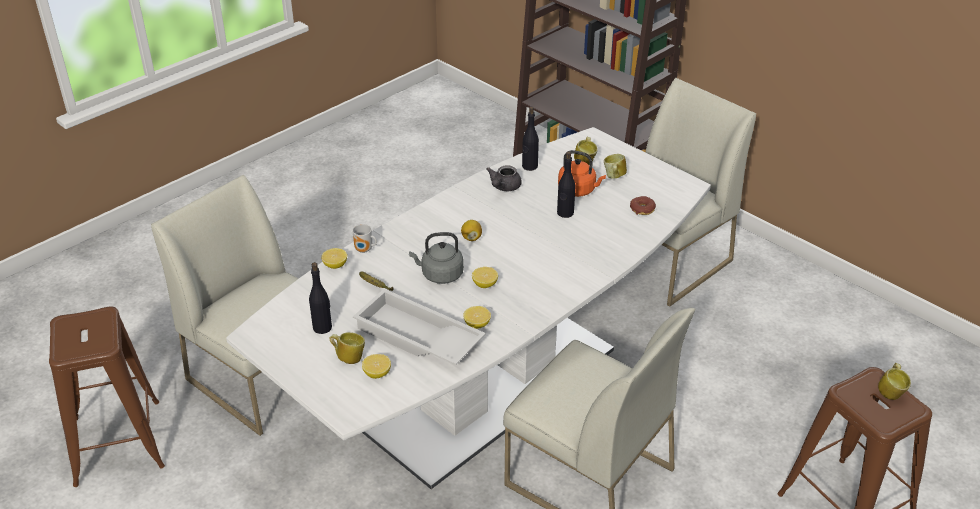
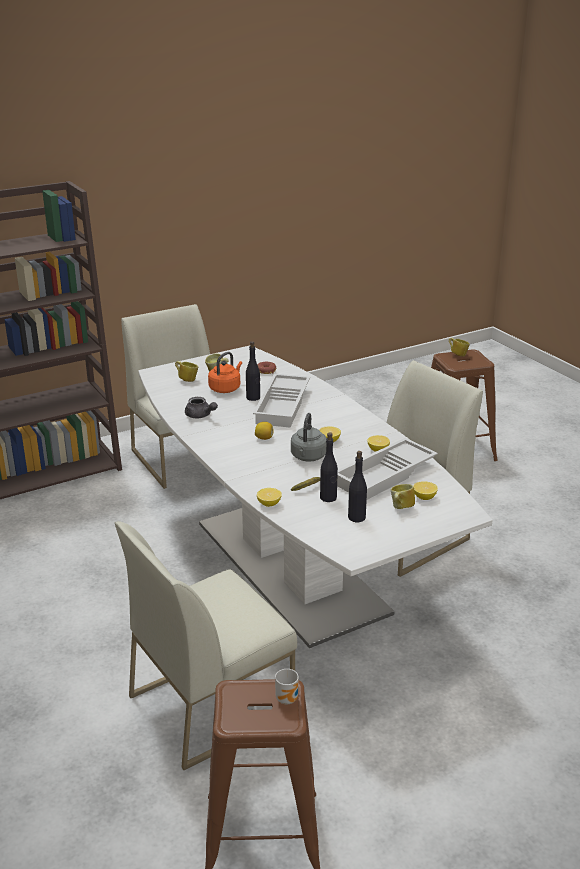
camera: 75 degrees left, 10 degrees down
(364, 250) = (254, 487): mug -> mug (288, 699)
(529, 166) = (177, 401): black bottle -> black bottle (328, 498)
(555, 238) = (283, 406): none -> white tray

